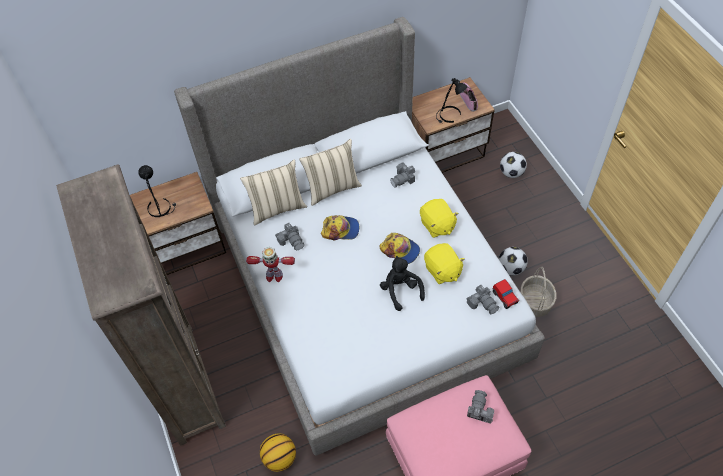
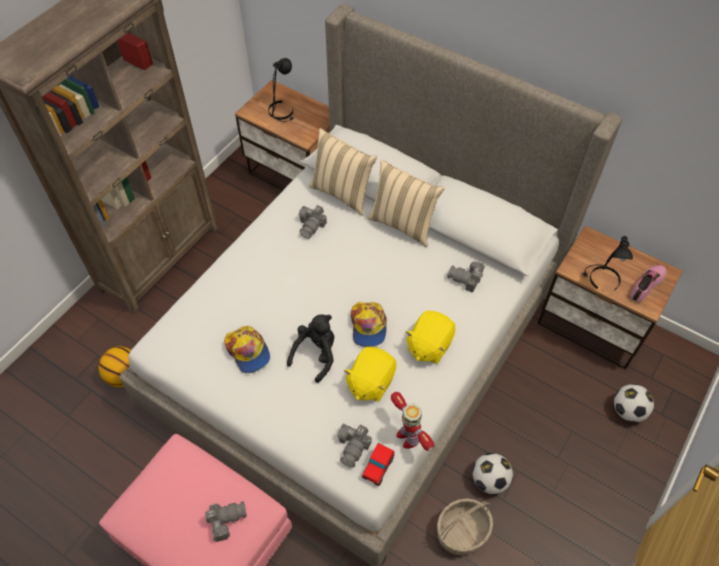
camera: 55 degrees right, 0 degrees up
(274, 276) = (260, 234): toy robot -> toy robot (408, 436)
(340, 229) = (355, 259): cap -> cap (248, 351)

